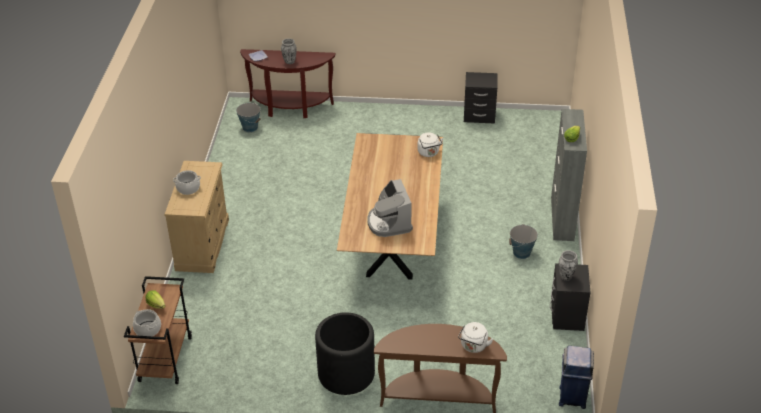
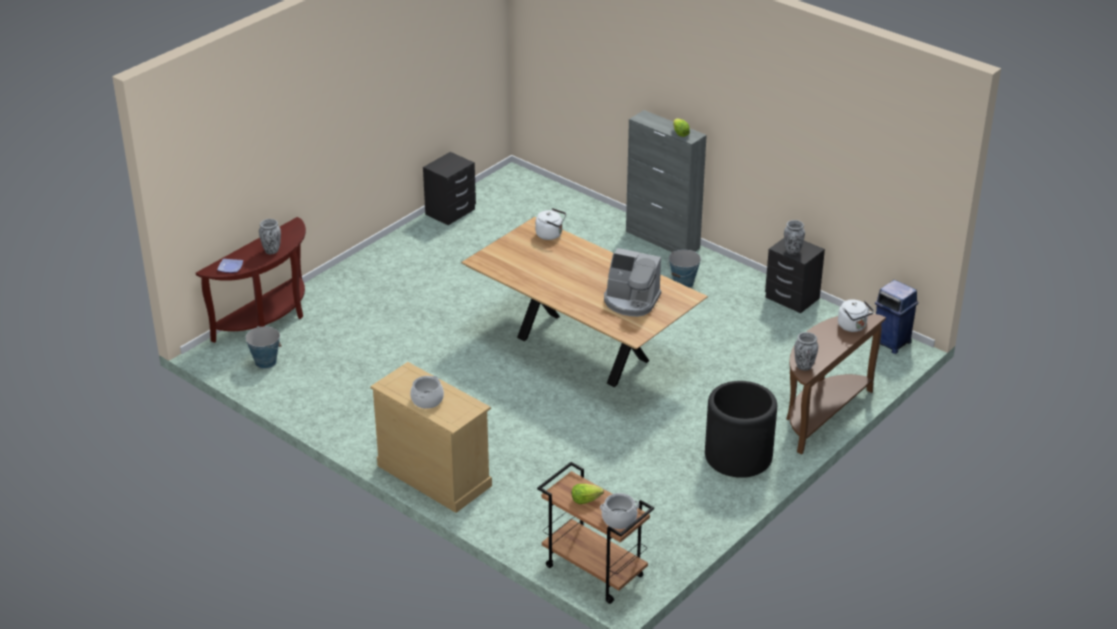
camera: 55 degrees left, 5 degrees down
(394, 341) = (804, 366): none -> vase

